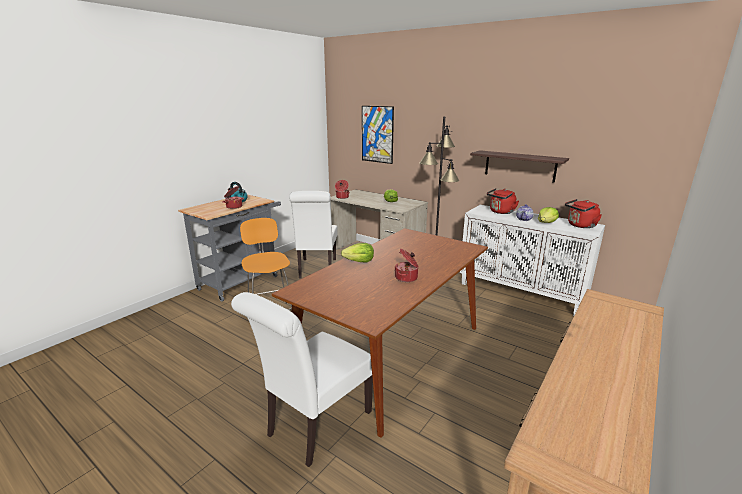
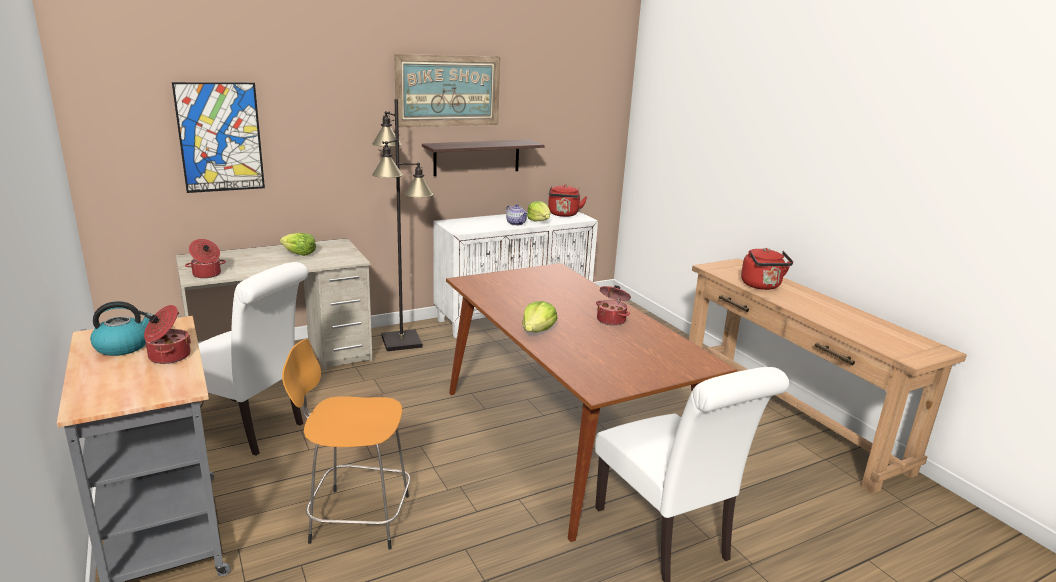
camera: 65 degrees left, 0 degrees up
(500, 212) = (478, 223): red kettle -> red kettle (762, 286)
(503, 115) = (448, 91): none -> picture

